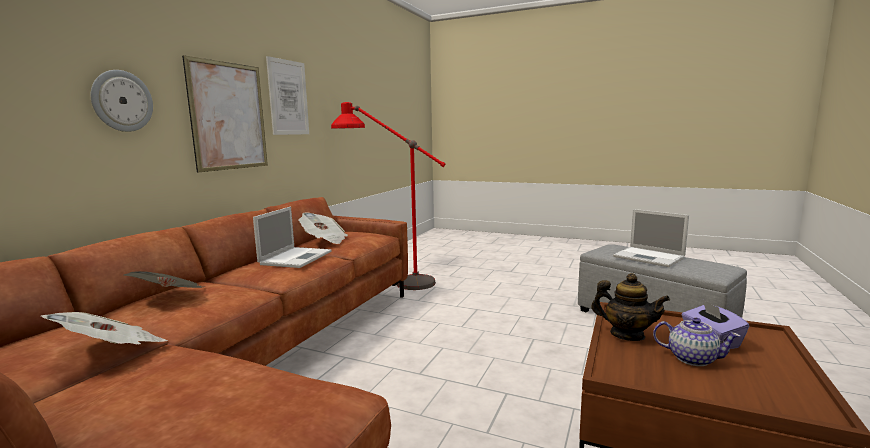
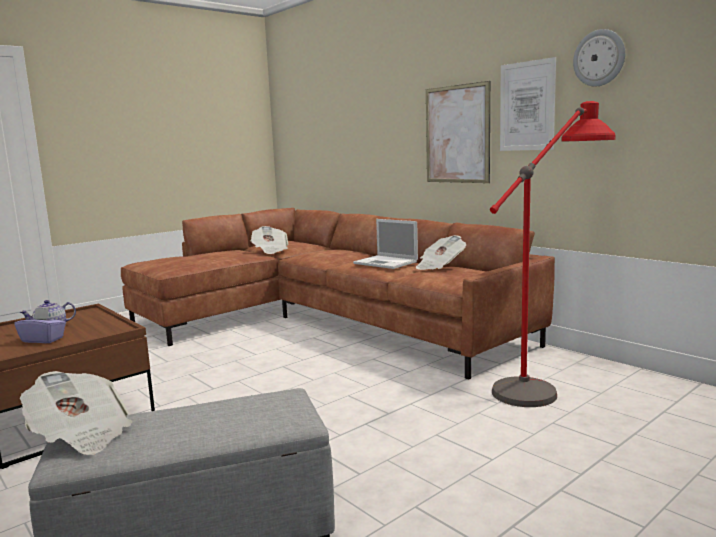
camera: 115 degrees right, 0 degrees up
(122, 101) = (391, 130): wall clock -> wall clock (599, 58)
(171, 298) = (333, 251): newspaper -> newspaper (81, 435)
(627, 335) = (100, 324): teapot -> none
(650, 257) = (198, 416): laptop -> none

